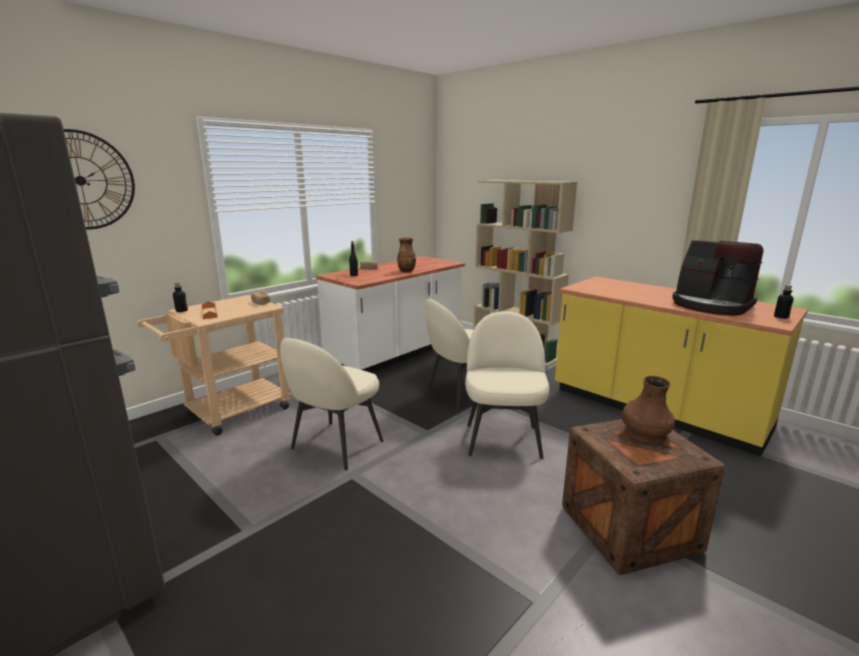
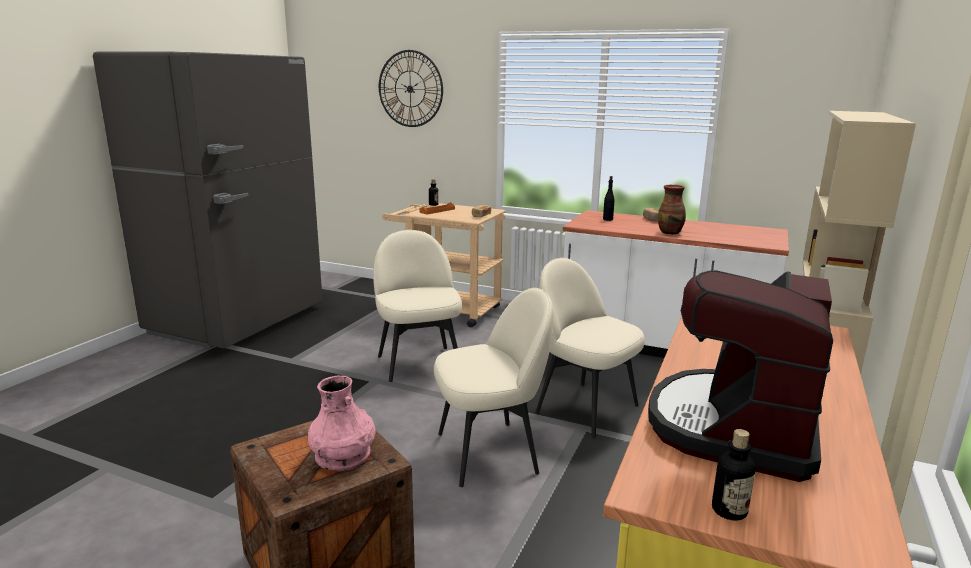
camera: 70 degrees right, 0 degrees up
(335, 446) = (419, 362): beige chair -> beige chair turned 60 degrees clockwise
(644, 434) = (343, 455): brown vase -> pink vase

